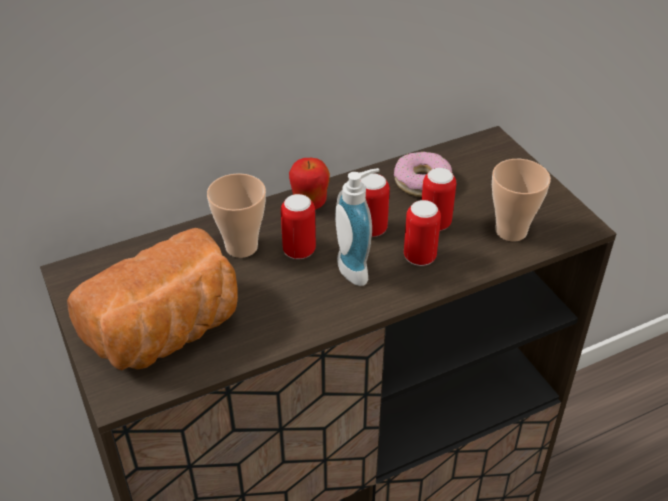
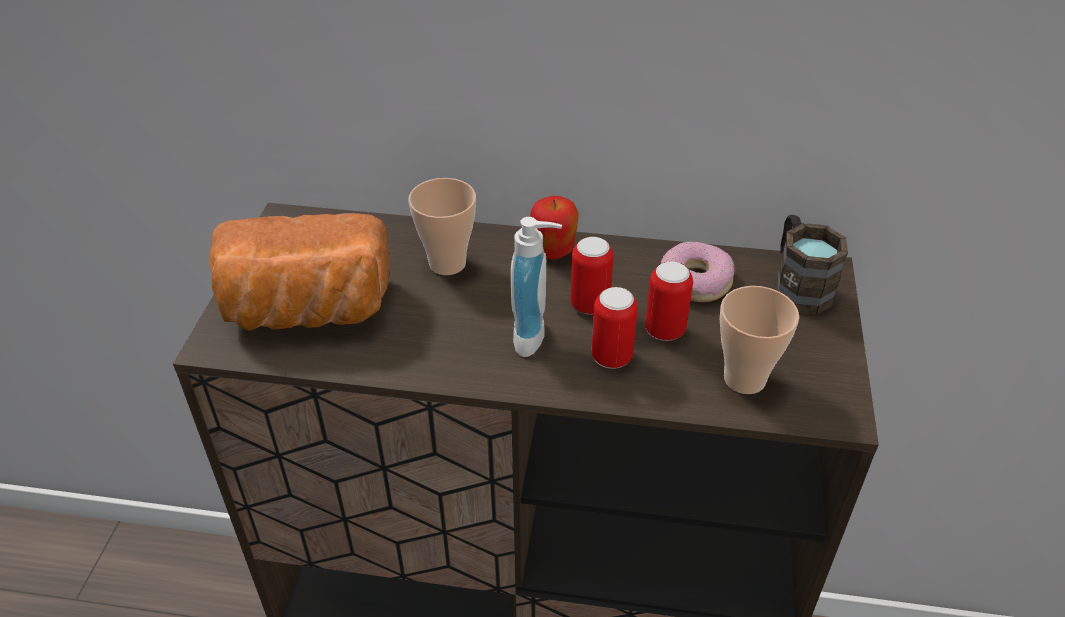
camera: 35 degrees right, 0 degrees up
(299, 251) = (496, 292): can -> none
(485, 157) = (797, 285): none -> brown mug

